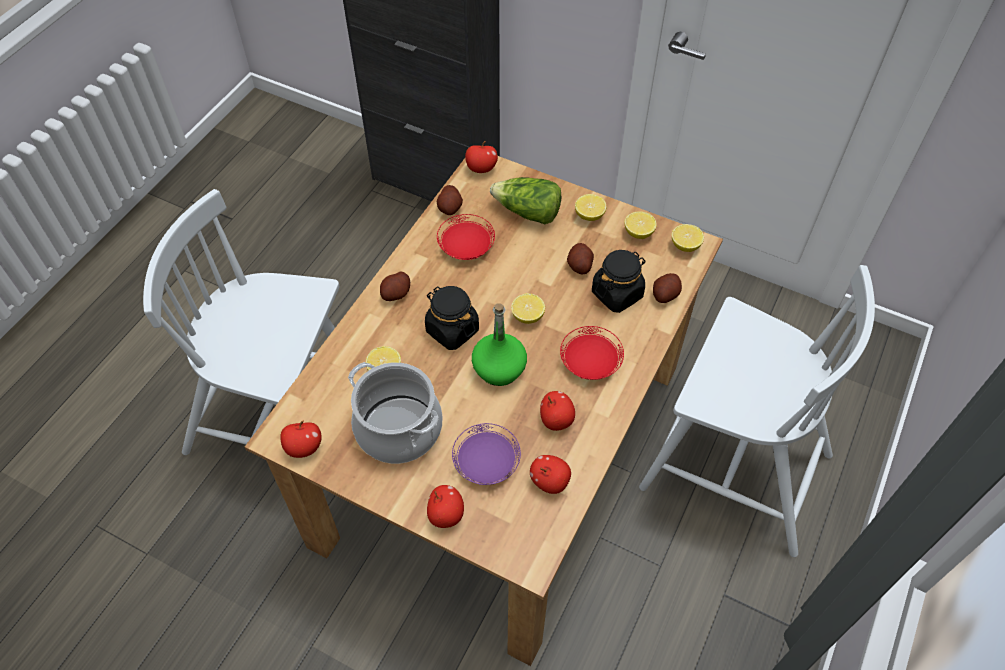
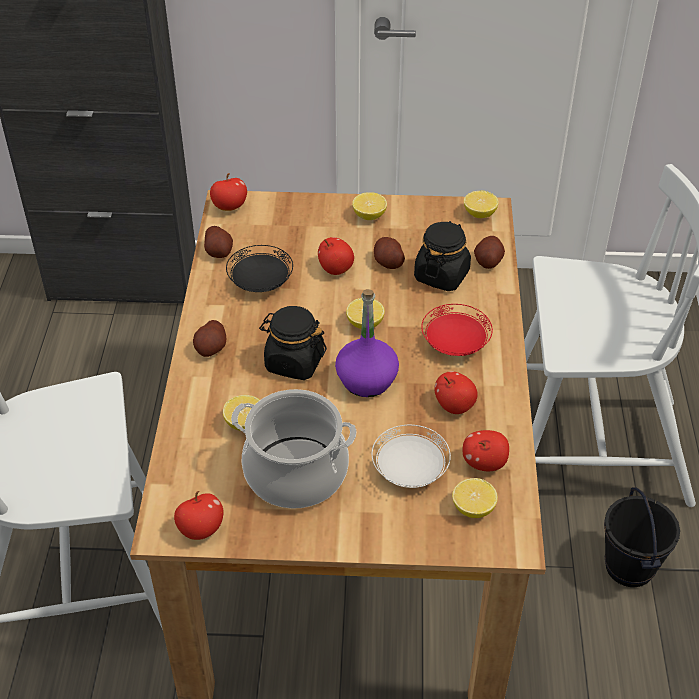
camera: 25 degrees left, 10 degrees down
(446, 515) = (398, 533): apple -> apple (335, 269)
(466, 248) = (260, 283): red plate -> black plate
(486, 464) = (410, 471): purple plate -> white plate
(499, 368) = (366, 380): green bottle -> purple bottle
(528, 212) = (304, 232): lettuce -> none
(638, 233) = (427, 216): lemon -> lemon (473, 508)
(708, 586) = (630, 567): none -> black bucket

